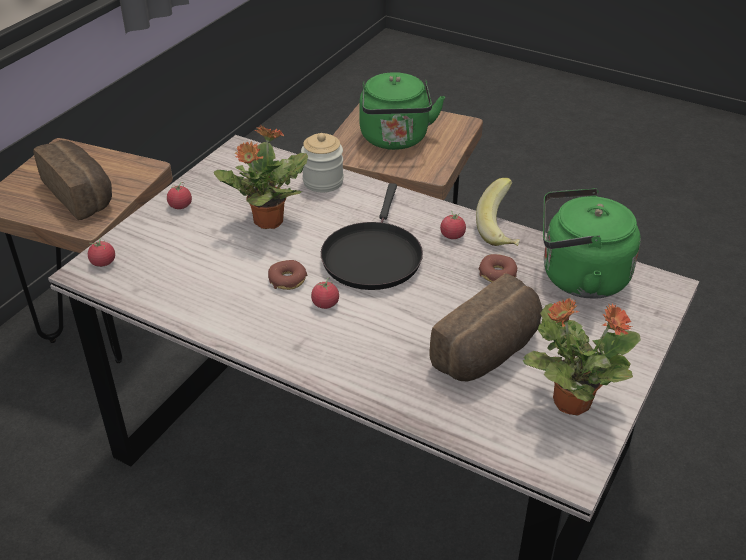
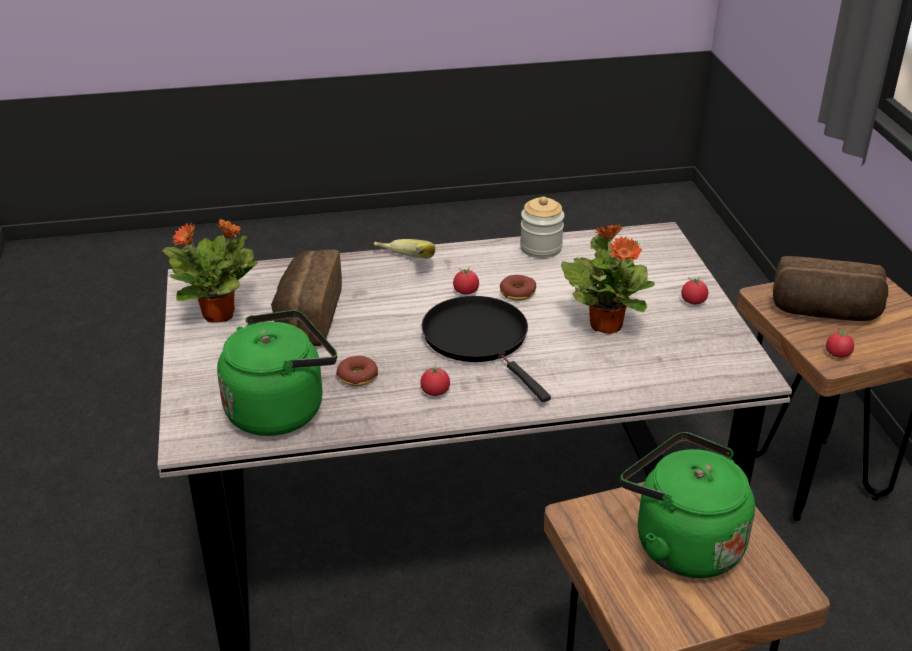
camera: 140 degrees right, 5 degrees down
(103, 263) = (660, 243): tomato -> tomato (837, 354)
(323, 181) = (623, 383): jar -> jar (541, 248)
(503, 230) = (393, 421): banana -> banana (403, 265)

